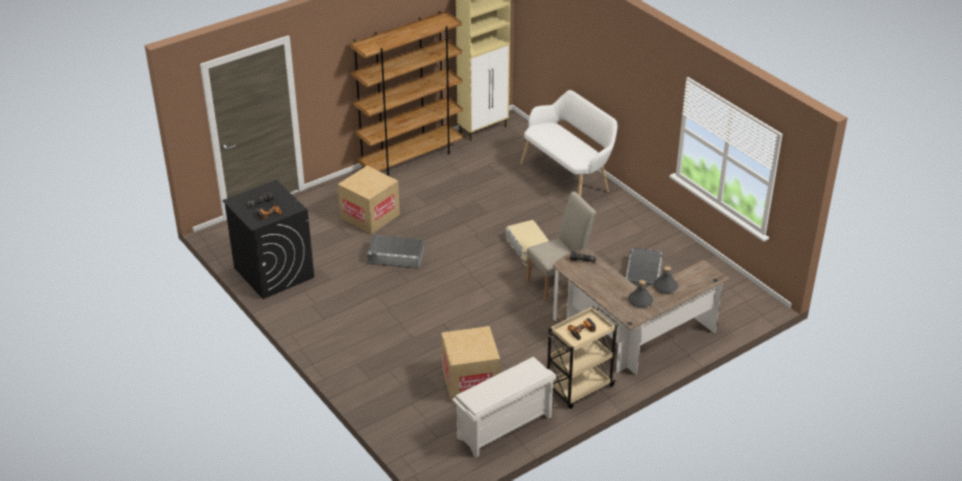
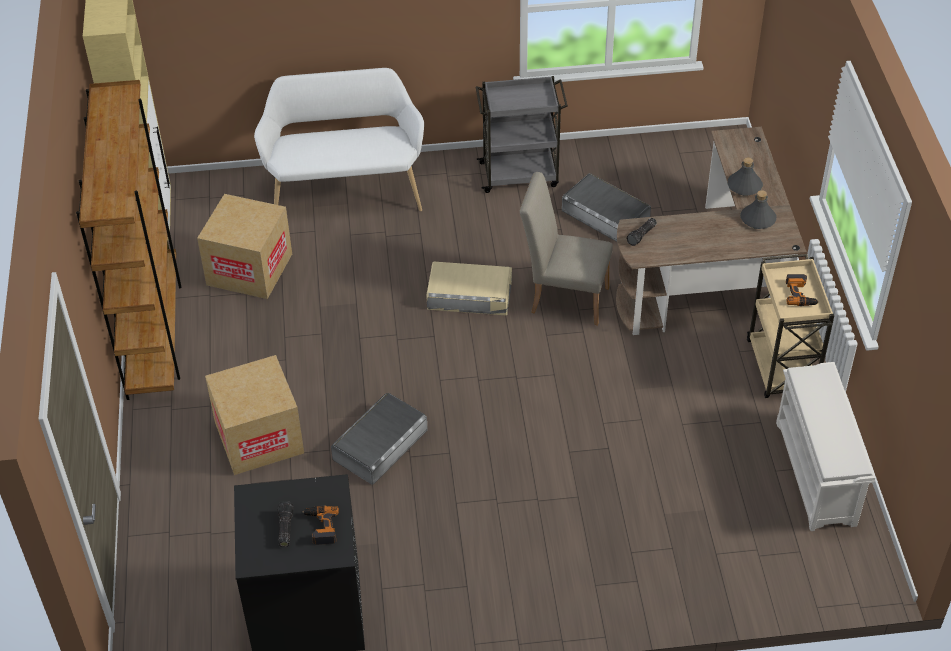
camera: 60 degrees left, 10 degrees up
(470, 381) = (707, 471): cardboard box -> cardboard box (249, 269)
(559, 282) = (564, 297): beige chair -> beige chair turned 75 degrees counterclockwise
(645, 232) = (520, 174): none -> grey cart

